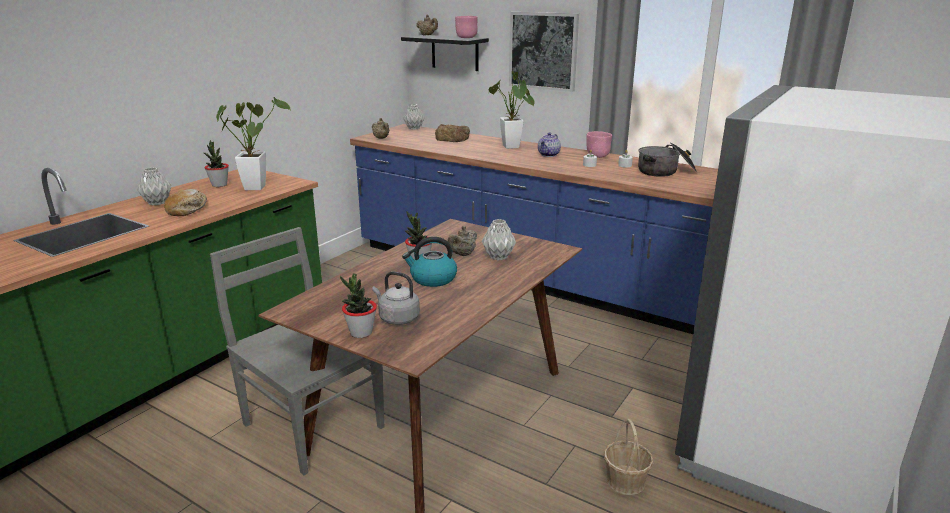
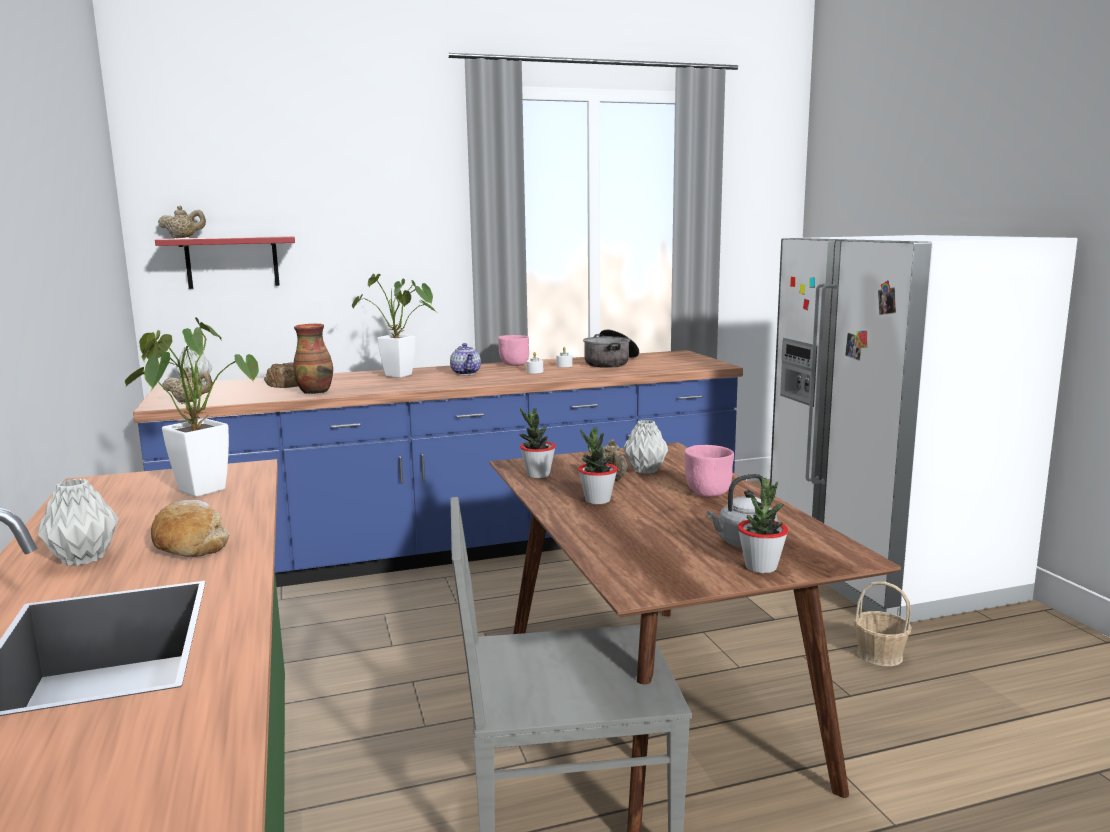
camera: 50 degrees left, 10 degrees down
(219, 185) = (115, 506): potted plant -> potted plant (538, 475)
(432, 279) = (657, 506): kettle -> none
(441, 147) = (315, 391): none -> vase
(455, 53) = (232, 262): black shelf -> red shelf
(466, 38) = (265, 236): pink bowl -> pink bowl (707, 493)
(543, 51) = (386, 247): picture -> none

